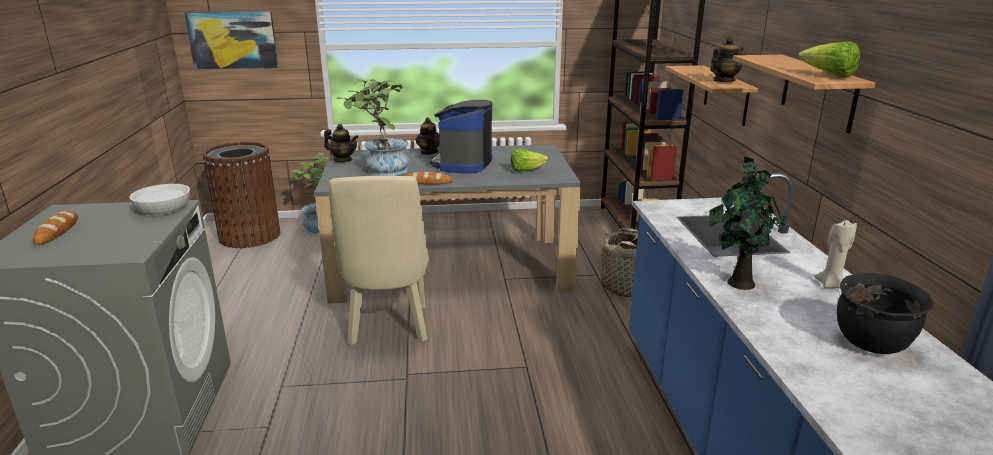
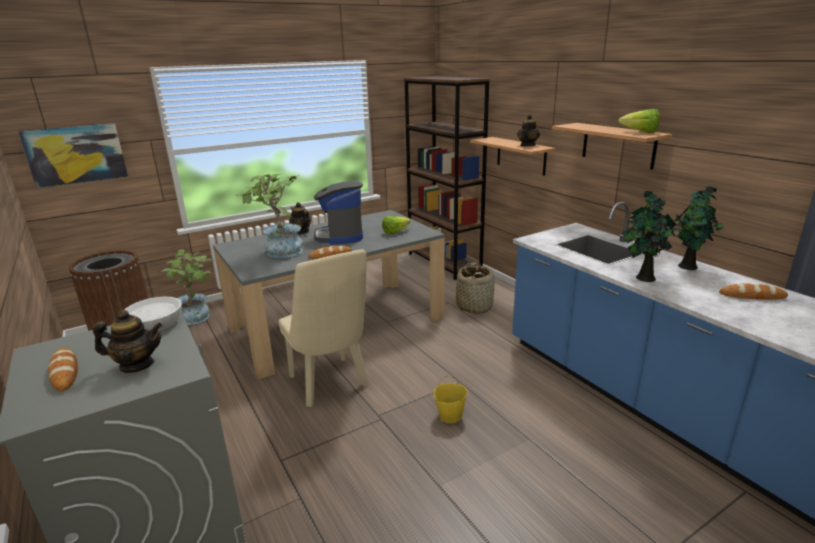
camera: 25 degrees left, 0 degrees up
(343, 160) = (233, 250): teapot -> teapot (137, 365)
(482, 399) = (450, 415): none -> yellow bucket
(831, 284) = (689, 267): beige candle -> potted plant
(872, 343) = (752, 296): black cooking pot -> bread

